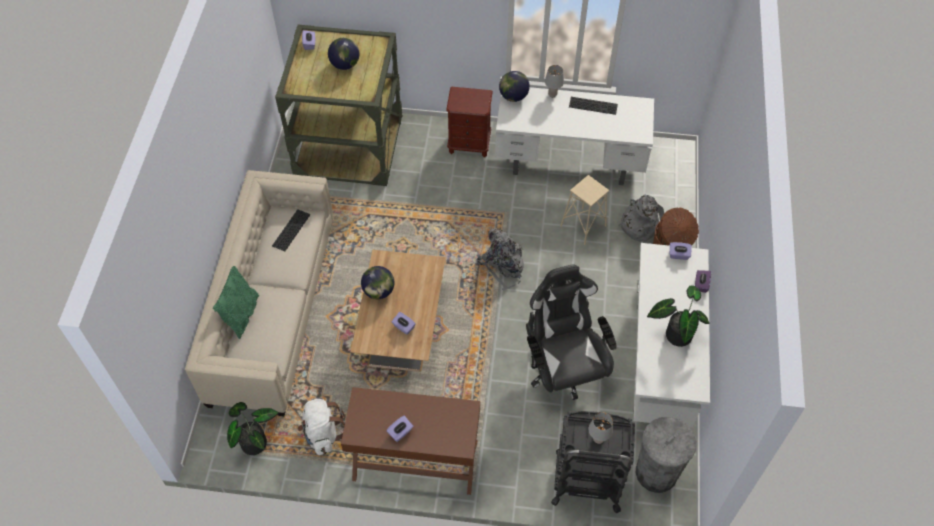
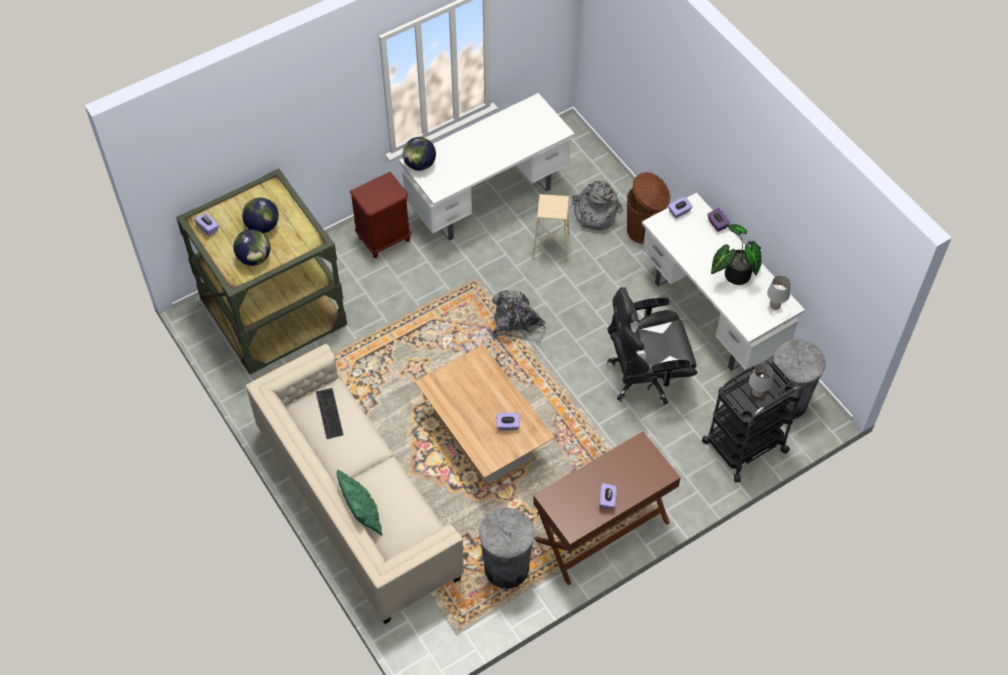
camera: 40 degrees left, 0 degrees up
(254, 440) = (454, 618): potted plant -> none
(323, 434) = (506, 568): white backpack -> grey trash can
(378, 291) = (457, 412): globe -> globe (254, 258)
(552, 94) = (451, 141): grey table lamp -> grey table lamp (774, 306)
(564, 371) = (648, 375): black office chair -> black office chair turned 45 degrees counterclockwise
(593, 105) = (495, 129): keyboard -> none

